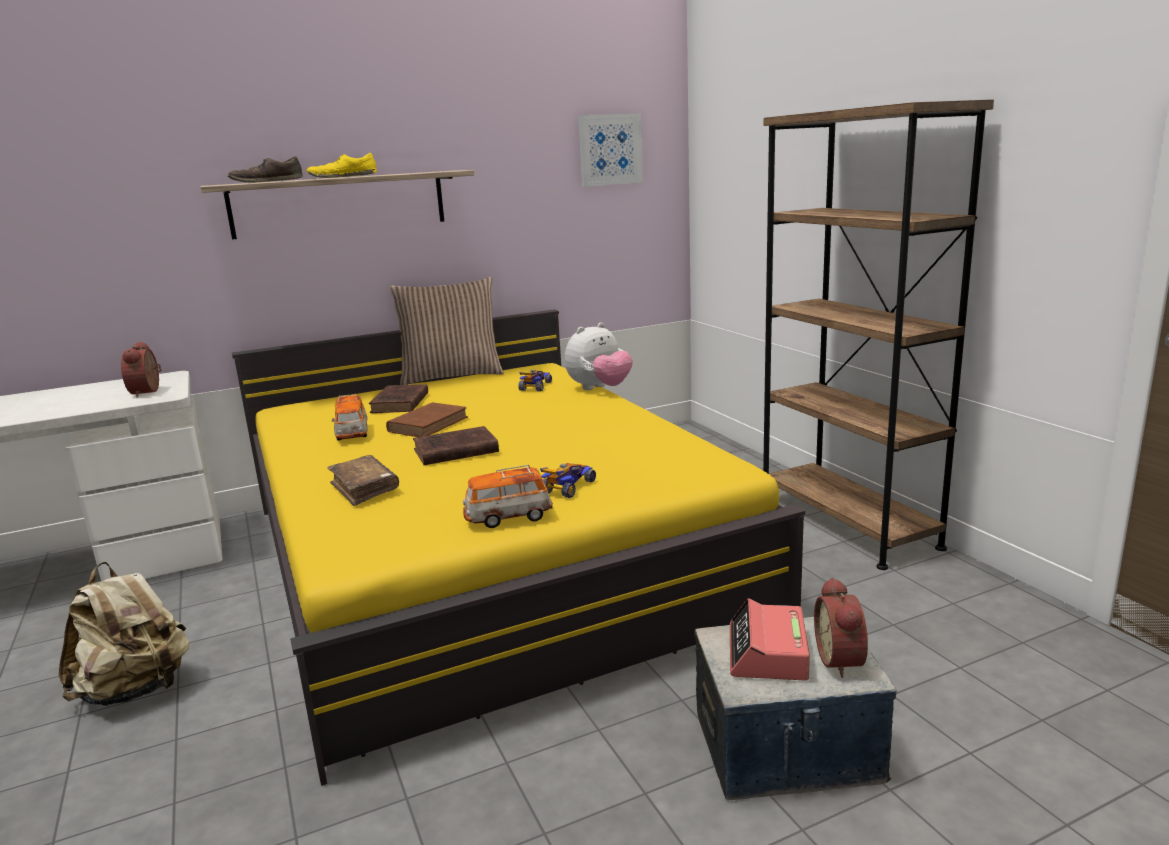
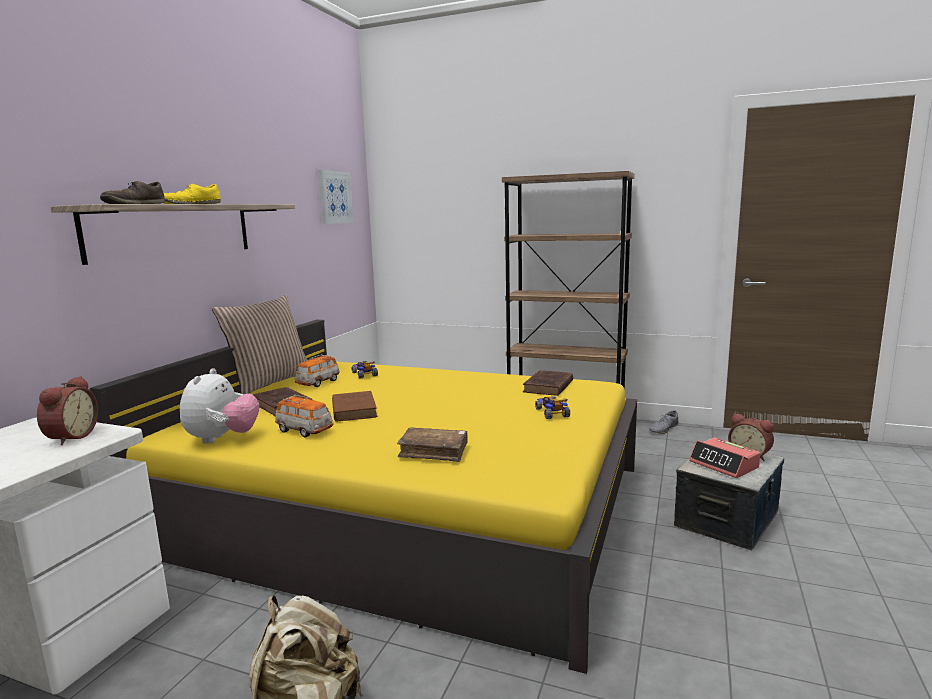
camera: 45 degrees left, 5 degrees down
(148, 392) = (70, 437): alarm clock -> alarm clock turned 120 degrees counterclockwise
(453, 451) = (426, 417): brown book -> brown book (548, 387)
(508, 517) = (567, 435): toy car -> toy car (318, 383)
(599, 389) = (412, 367): plush toy -> plush toy (222, 439)
(982, 586) = (663, 429): none -> grey shoe

